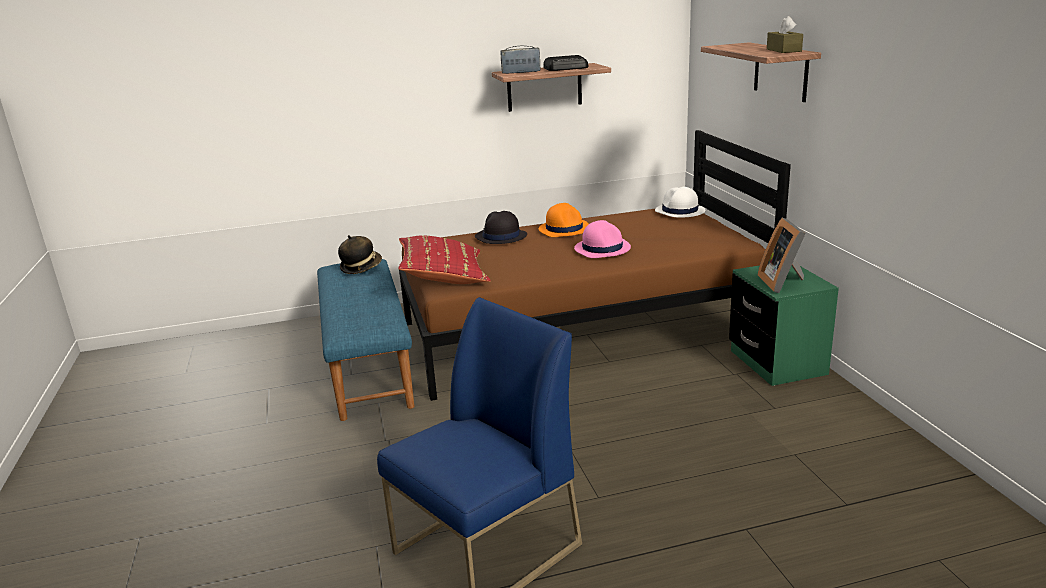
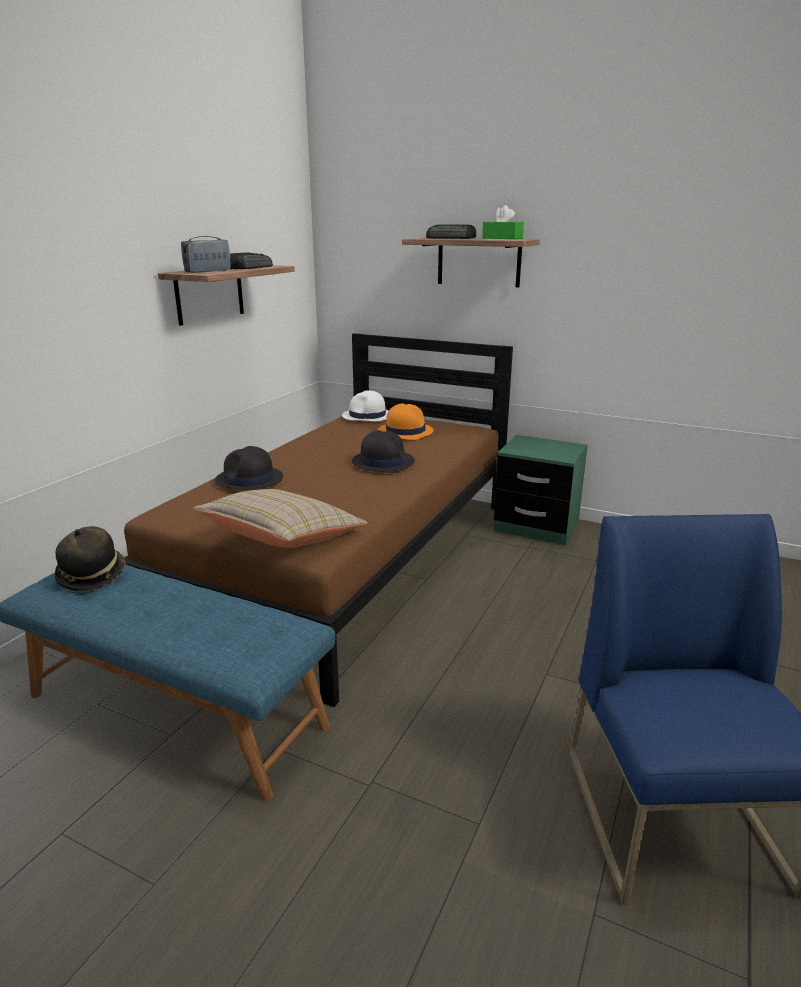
camera: 50 degrees left, 0 degrees up
(443, 277) = (283, 540): red pillow -> beige pillow
(564, 229) = (301, 455): orange hat -> orange hat (405, 431)
(602, 248) = (382, 462): pink hat -> black hat
(746, 47) = (451, 238): none -> radio
(783, 50) = (502, 238): brown tissue box -> green tissue box
(783, 282) = (551, 451): picture frame -> none

